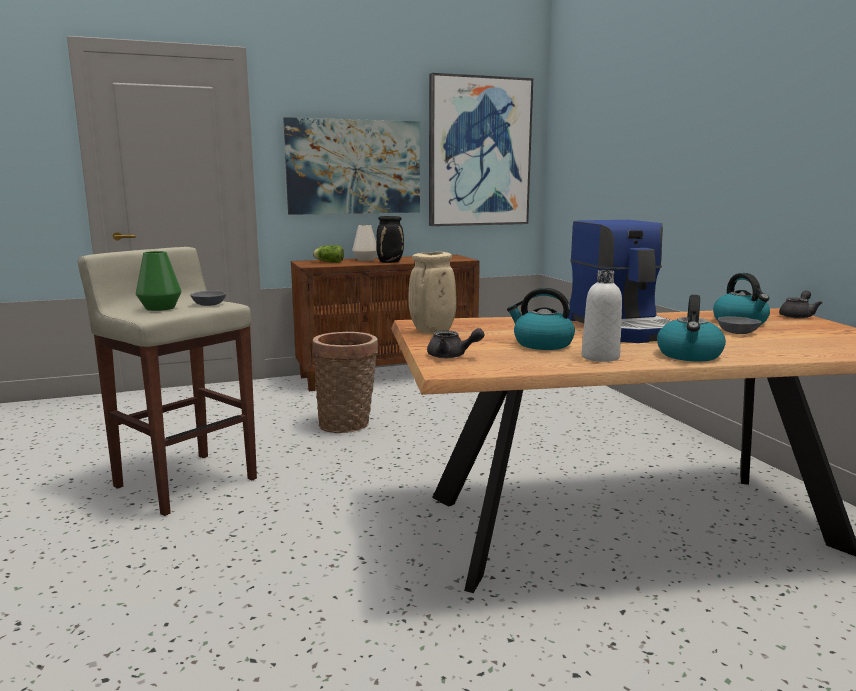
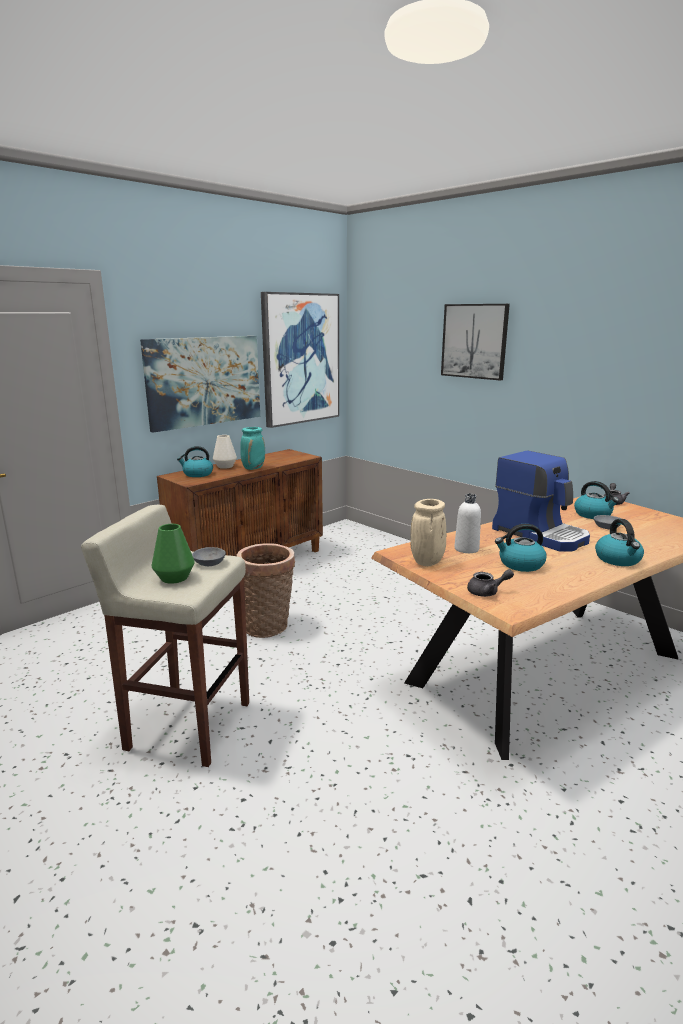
camera: 25 degrees left, 5 degrees up
(328, 262) = (197, 474): lettuce -> kettle
(390, 262) = (253, 468): black vase -> turquoise vase
(600, 357) = (575, 573): white bottle -> white bottle (466, 549)
(662, 114) = (474, 341): none -> picture

